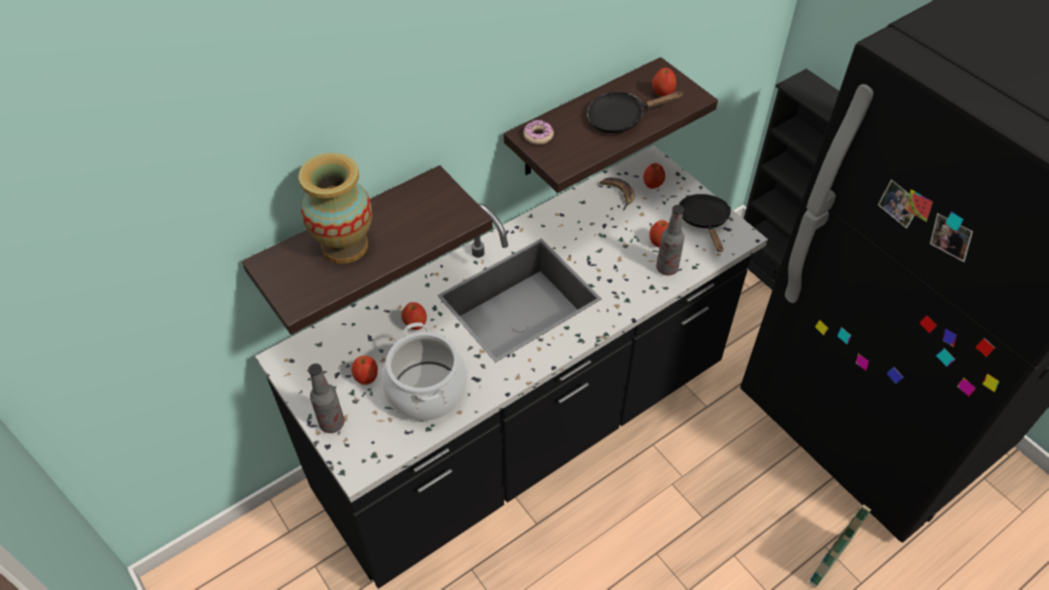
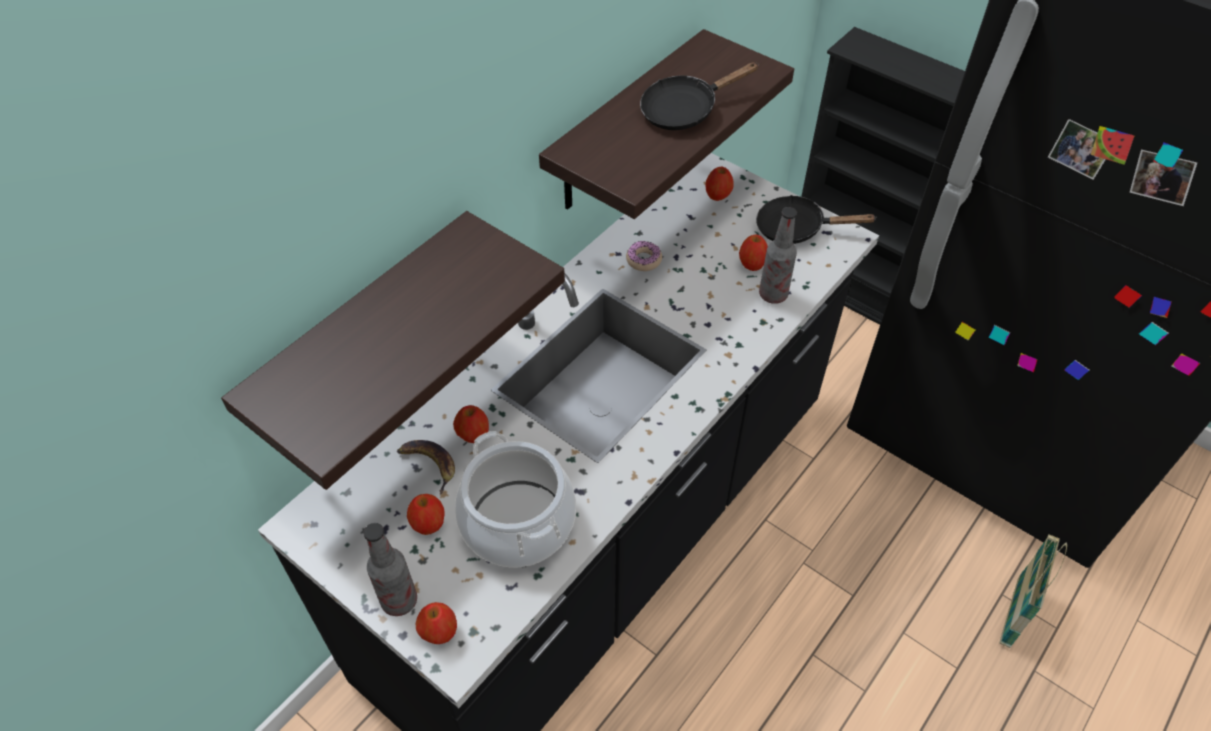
camera: 15 degrees left, 0 degrees up
(344, 246) = (369, 345): vase -> none
(538, 136) = (586, 150): donut -> donut (643, 260)
(617, 193) = (679, 214): banana -> banana (428, 464)
(662, 93) = (724, 72): apple -> apple (439, 632)
(704, 221) = (796, 229): black frying pan -> black frying pan turned 60 degrees counterclockwise

